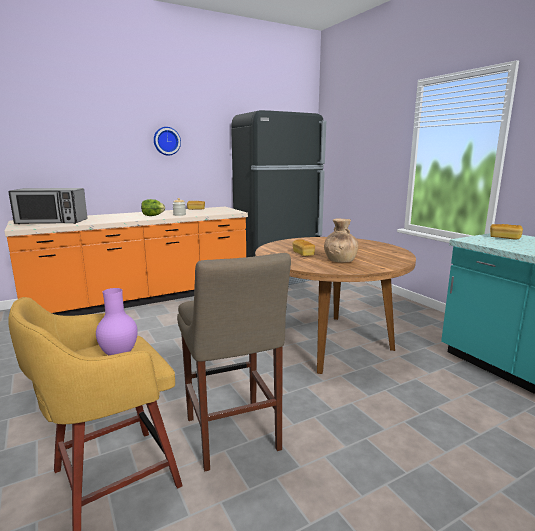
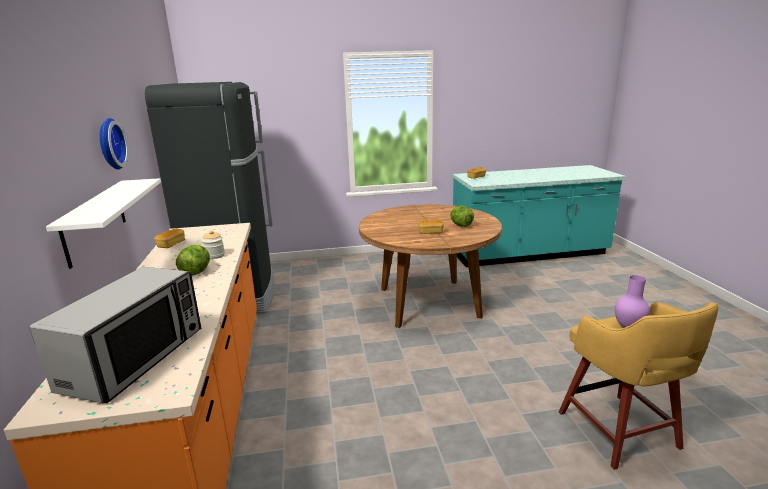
camera: 70 degrees left, 5 degrees up
(130, 174) = (95, 221): none -> white shelf
(233, 437) = (564, 368): beige stool -> none
(339, 260) = (461, 225): brown vase -> lettuce

